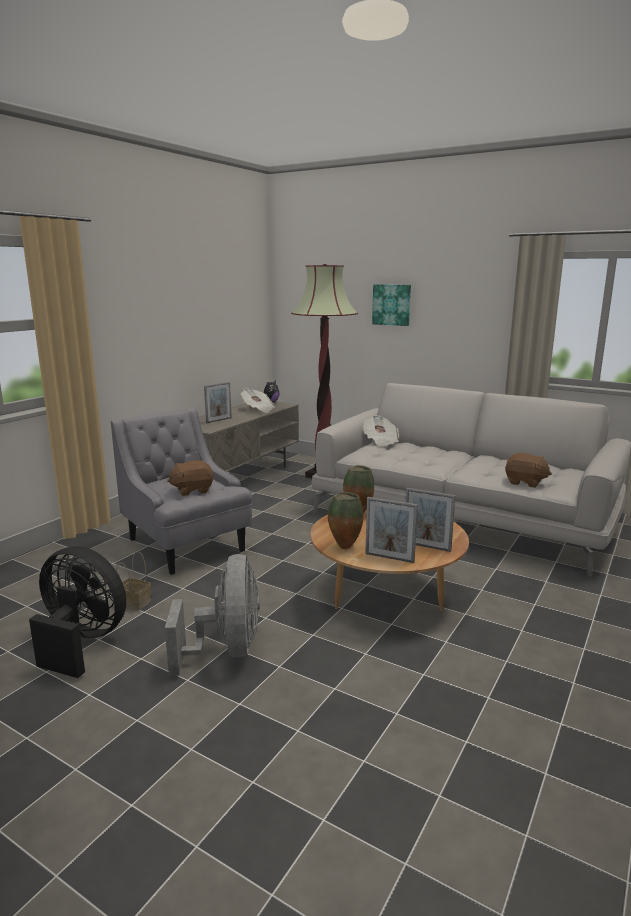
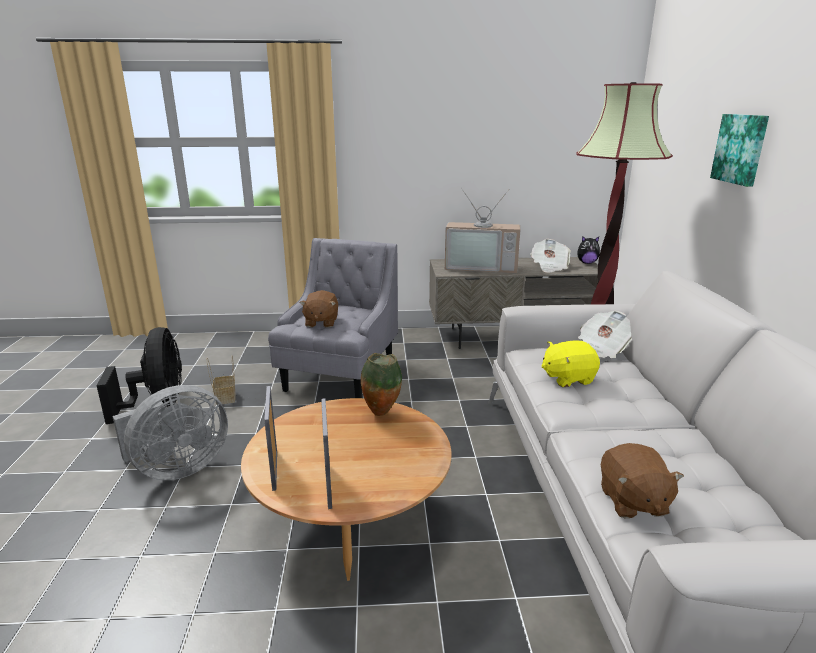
camera: 55 degrees right, 5 degrees up
(192, 490) = (321, 322): brown plush toy -> brown plush toy turned 120 degrees counterclockwise
(219, 420) = (481, 266): picture frame -> television
(344, 546) = (282, 434): vase -> none
(401, 457) = (567, 378): none -> yellow plush toy

